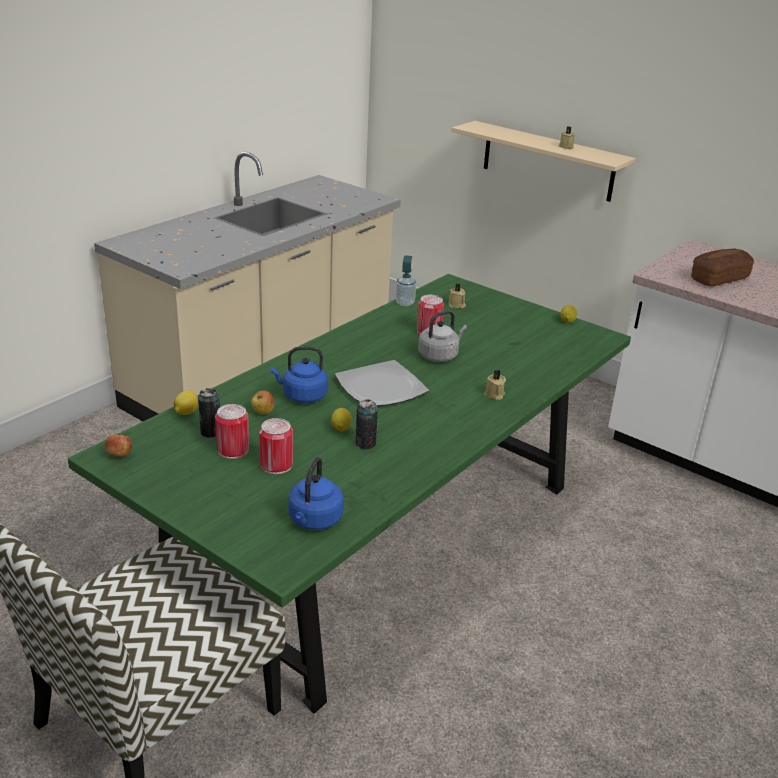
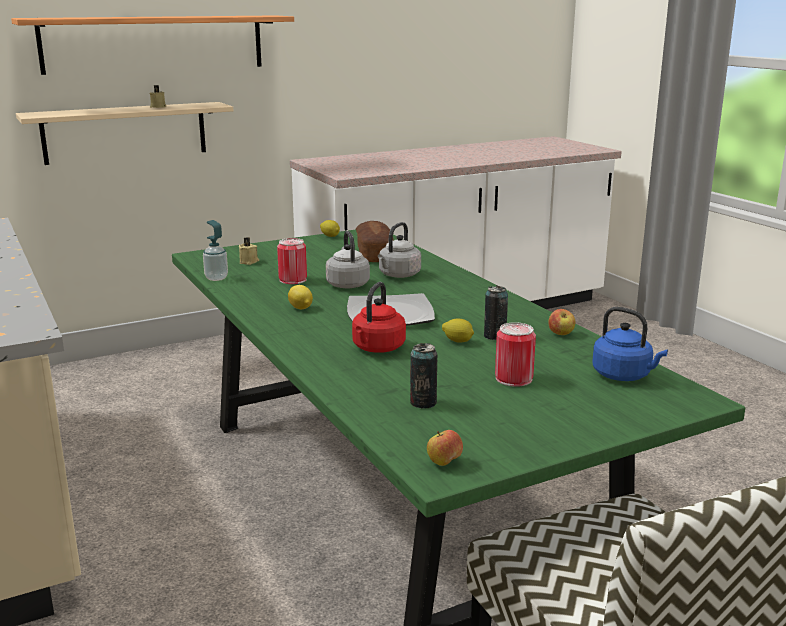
camera: 65 degrees left, 10 degrees down
(186, 412) = (365, 411): lemon -> lemon (300, 308)
(233, 450) = (470, 395): can -> none
(263, 412) = (397, 371): apple -> apple (561, 334)
(302, 396) = (377, 348): blue kettle -> red kettle
(486, 373) = (398, 275): none -> grey kettle
(494, 395) = (439, 279): beige candle -> none
(590, 87) = (154, 43): none -> shelf
(719, 279) = (373, 166): bread -> bread (374, 254)

